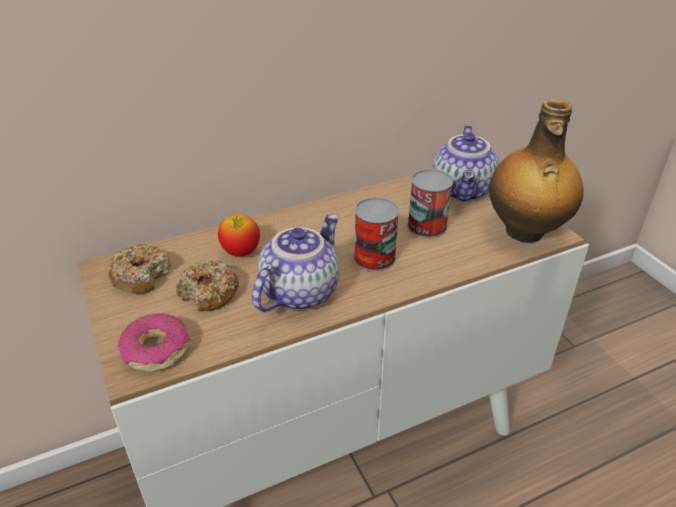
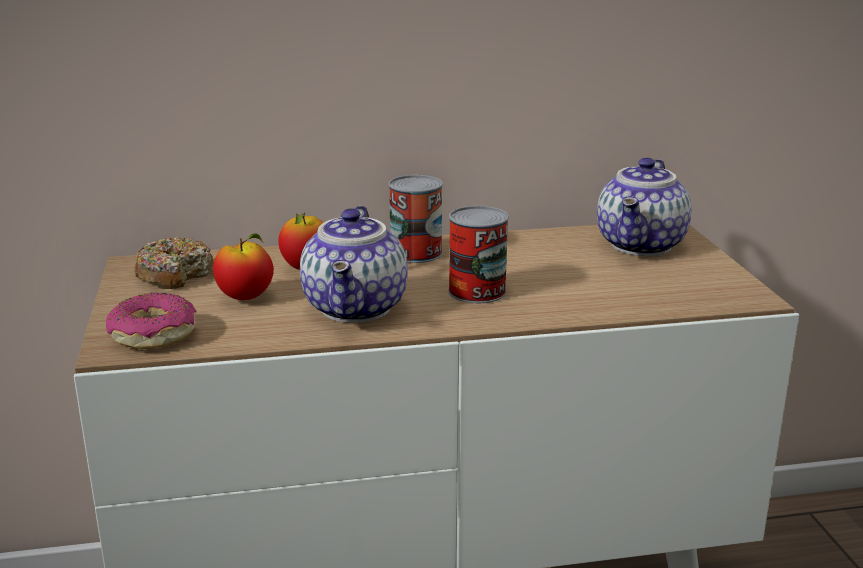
camera: 15 degrees right, 15 degrees down
(209, 293) = (245, 297): donut -> apple
(298, 292) = (357, 309): teapot -> teapot turned 135 degrees clockwise
(427, 226) = (568, 272): can -> can (416, 253)
(524, 232) = (707, 291): bottle -> none

